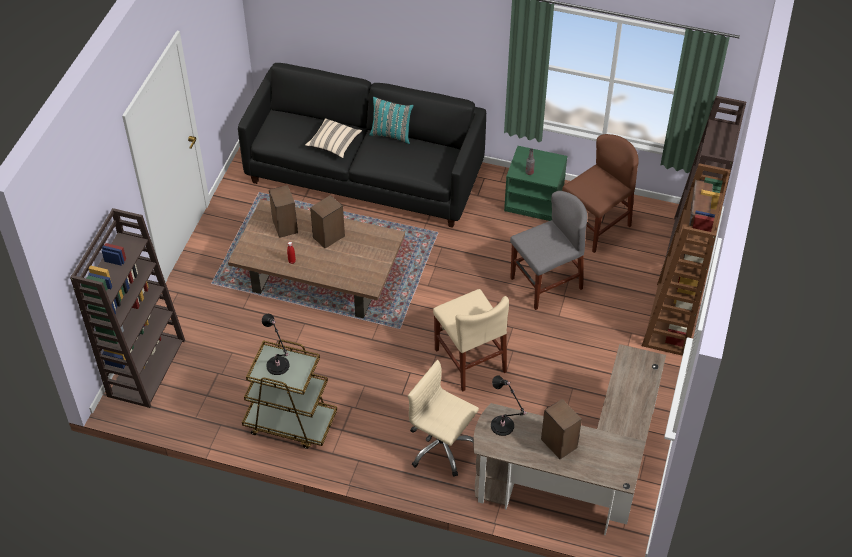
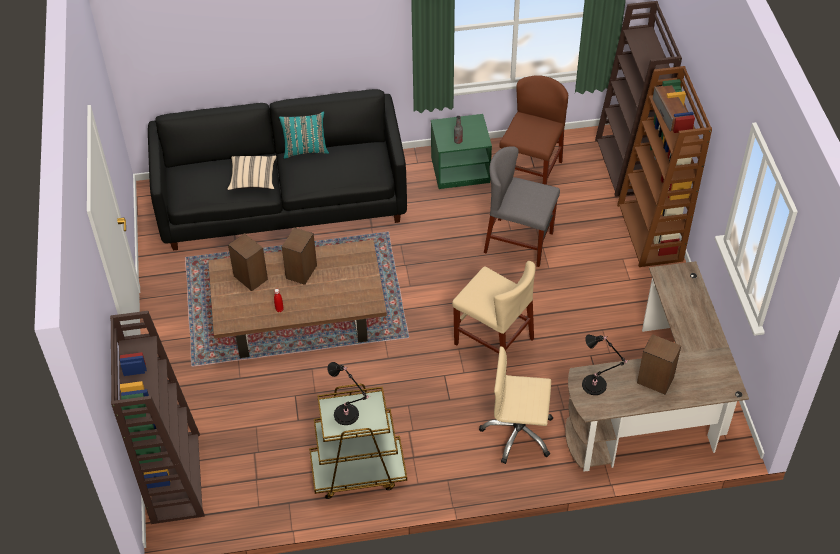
camera: 25 degrees left, 0 degrees up
(546, 283) = (518, 242): grey chair -> grey chair turned 105 degrees counterclockwise

